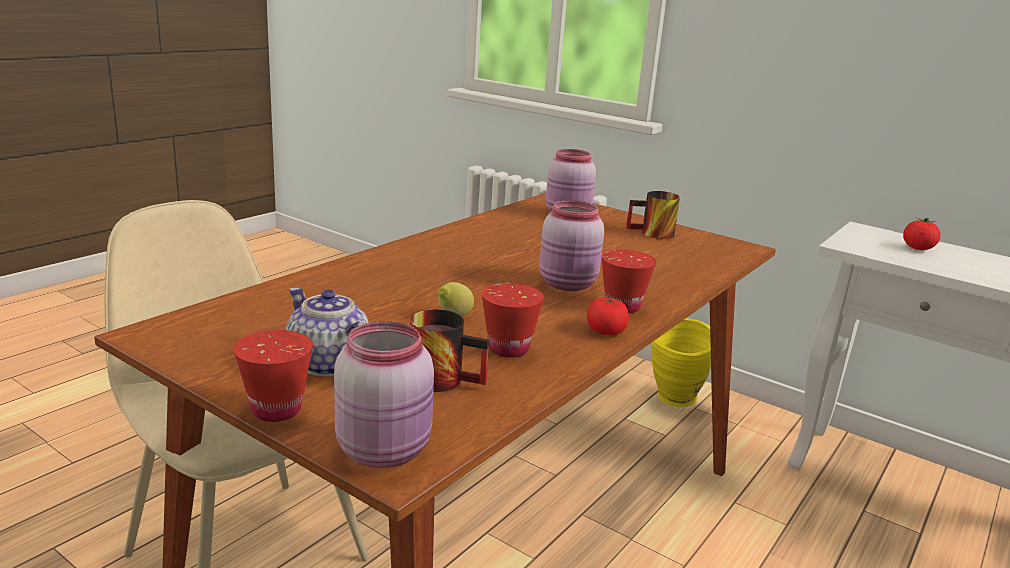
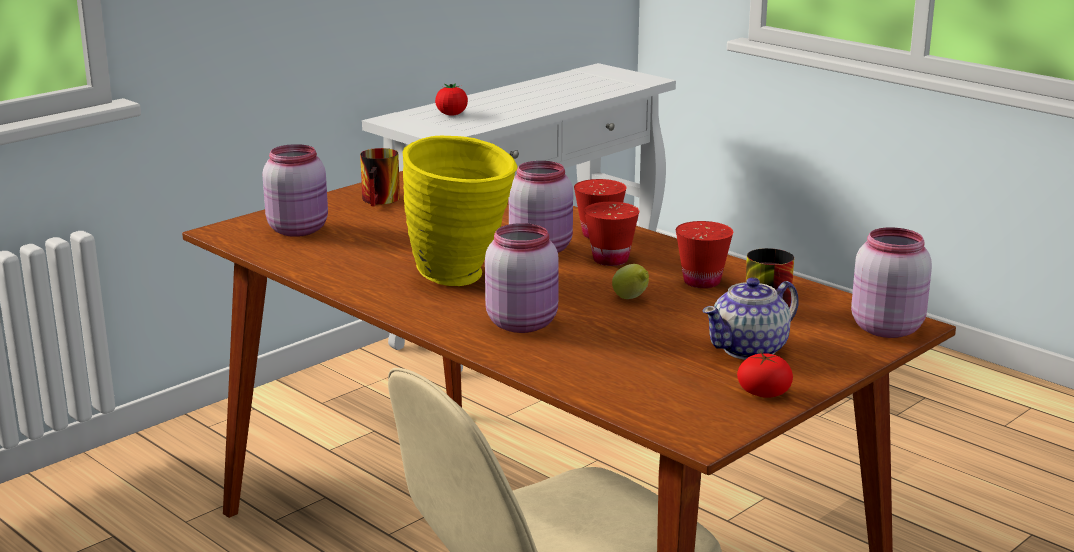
camera: 80 degrees left, 0 degrees up
(276, 410) = (841, 366): red cup -> red cup (610, 260)
(392, 277) = (524, 323): none -> pink jar
(605, 331) = (655, 245): tomato -> tomato (763, 392)
(674, 402) = (303, 413): yellow vase -> yellow vase (462, 279)

